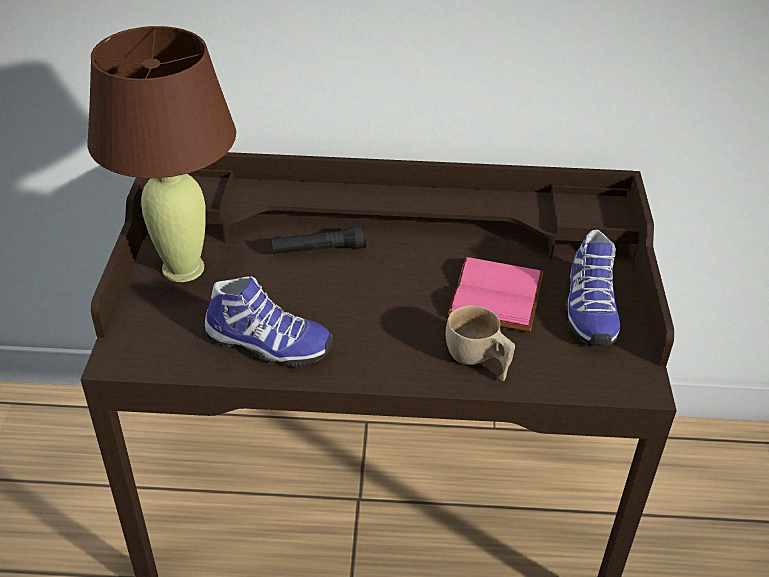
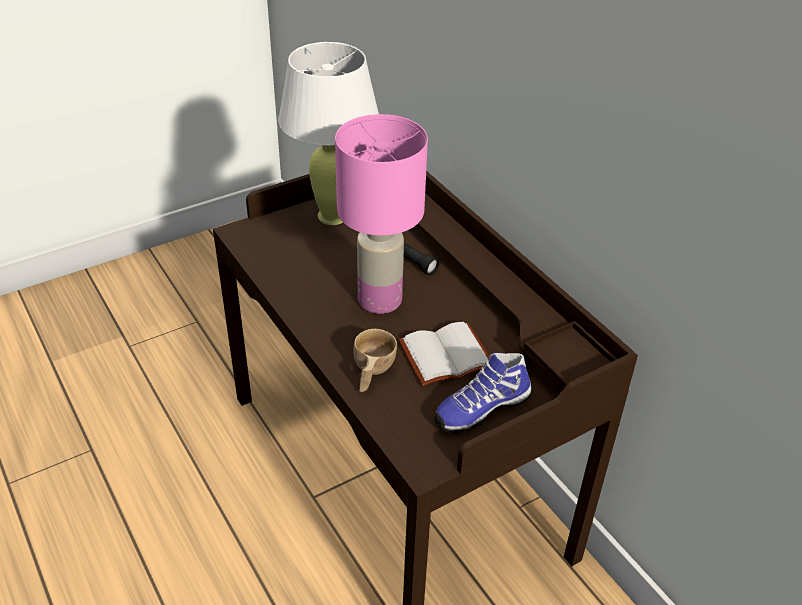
camera: 55 degrees right, 0 degrees up
(184, 268) = (333, 216): brown table lamp -> white table lamp
(267, 345) = (299, 279): shoe -> none
(366, 300) = (380, 299): none -> pink table lamp
(499, 298) = (445, 358): pink book -> white book

